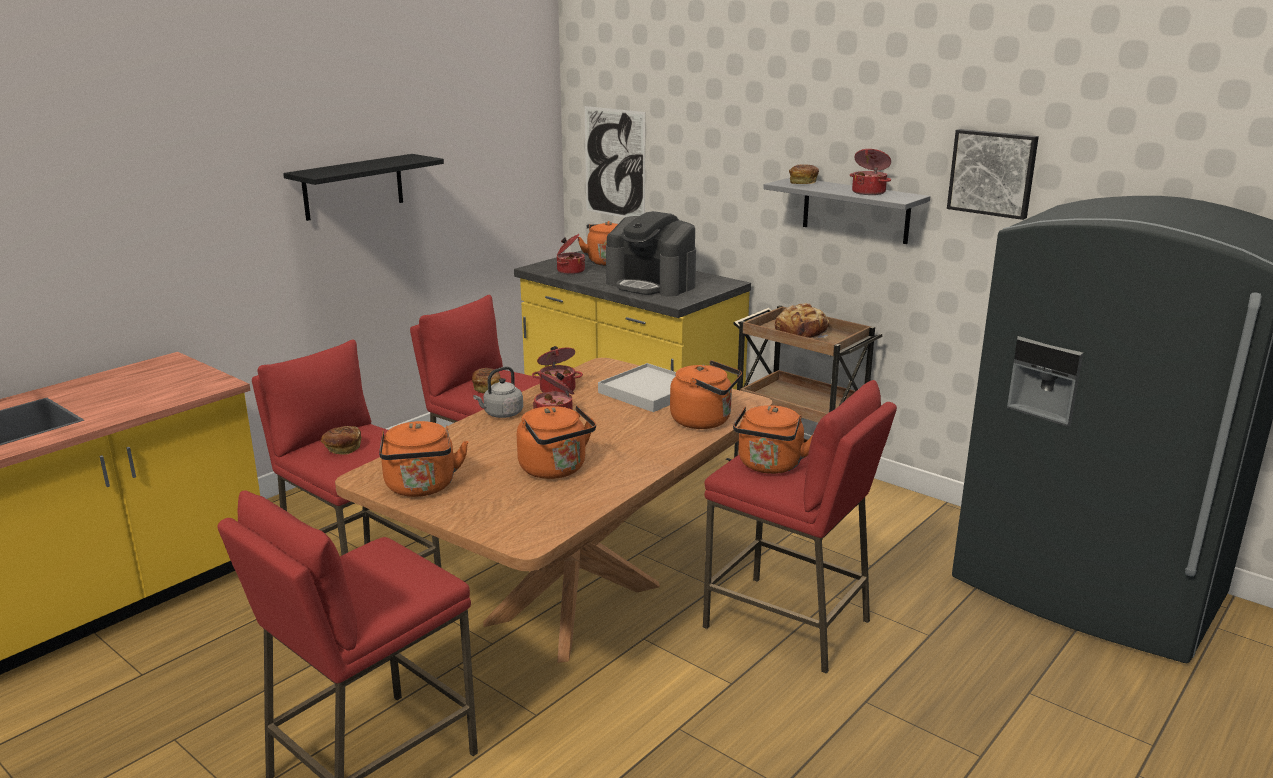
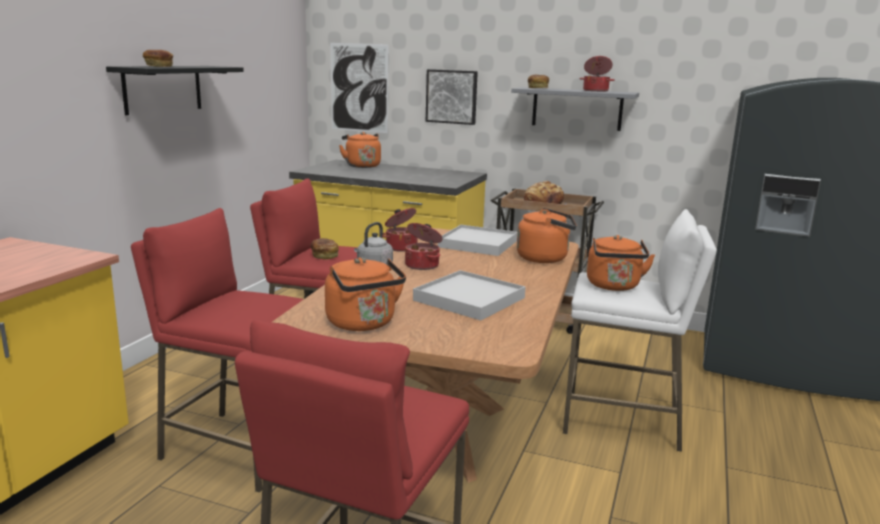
camera: 20 degrees left, 5 degrees down
(342, 449) = (233, 308): bread -> bread (159, 66)
(555, 470) = (469, 299): orange kettle -> white tray
(570, 271) = (338, 171): cooking pot -> none
(652, 284) = (415, 176): coffee machine -> none
(788, 623) = (622, 420): red stool -> white stool
(993, 173) = (689, 71): picture -> picture (452, 96)

